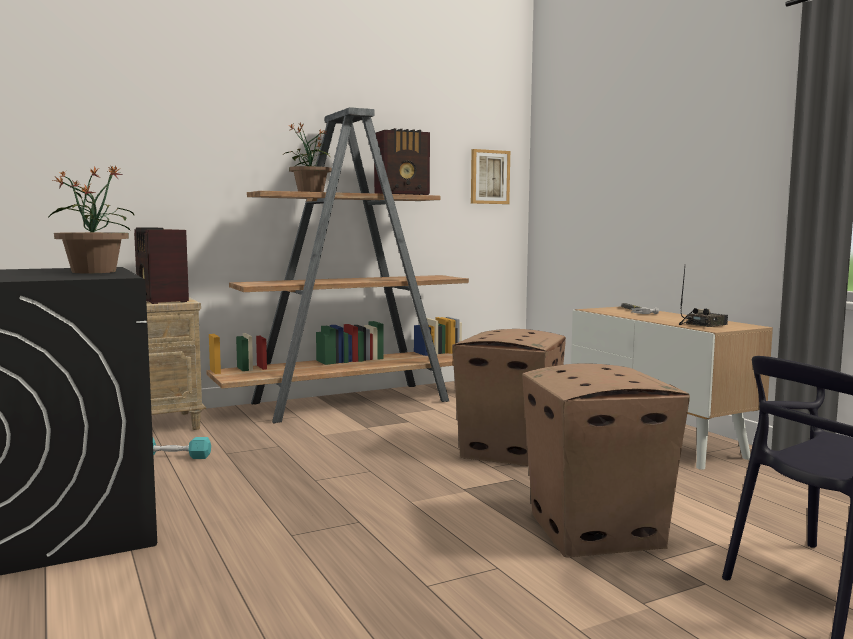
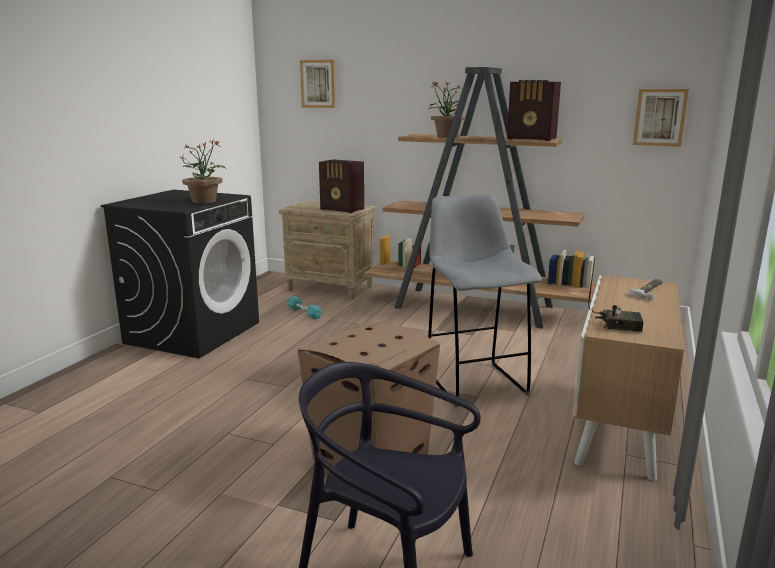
camera: 50 degrees right, 10 degrees up
(80, 119) = (319, 84): none -> picture
(161, 300) = (342, 209): radio -> radio turned 75 degrees counterclockwise
(509, 451) = (474, 383): cardboard box -> grey stool

